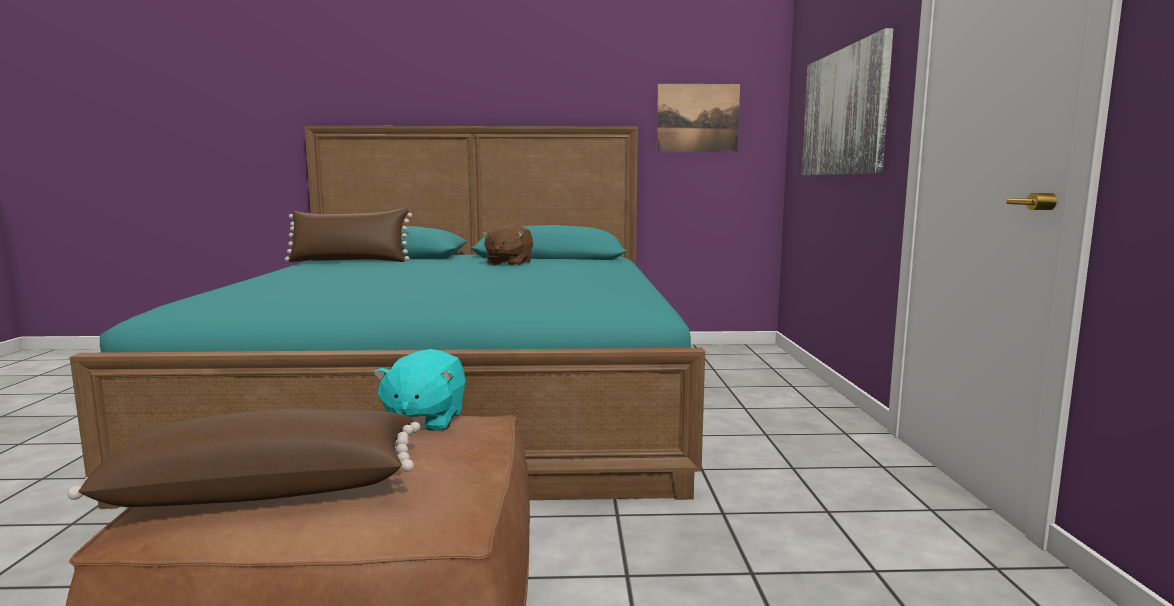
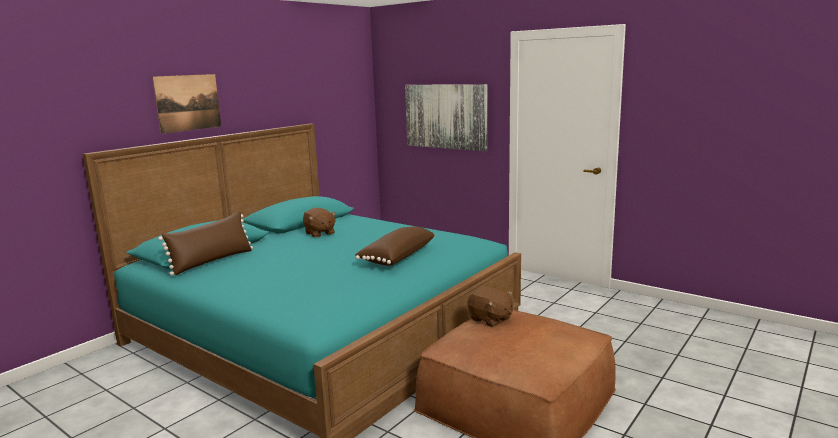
camera: 50 degrees left, 5 degrees up
(269, 488) = (537, 355): brown pillow -> brown pillow (396, 256)
(424, 421) = (490, 319): turquoise plush toy -> brown plush toy
(697, 118) = (337, 113): picture -> picture (188, 102)

